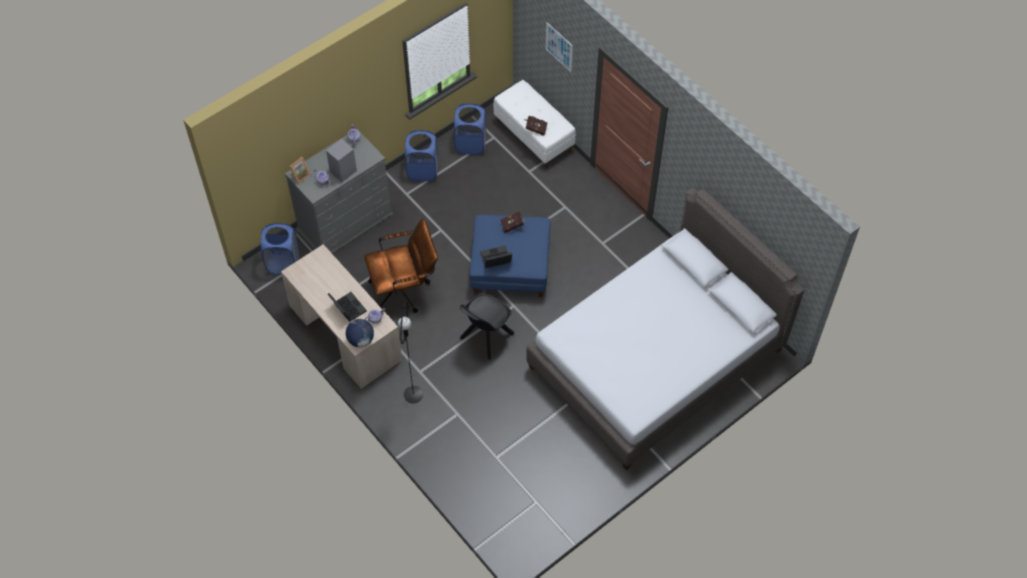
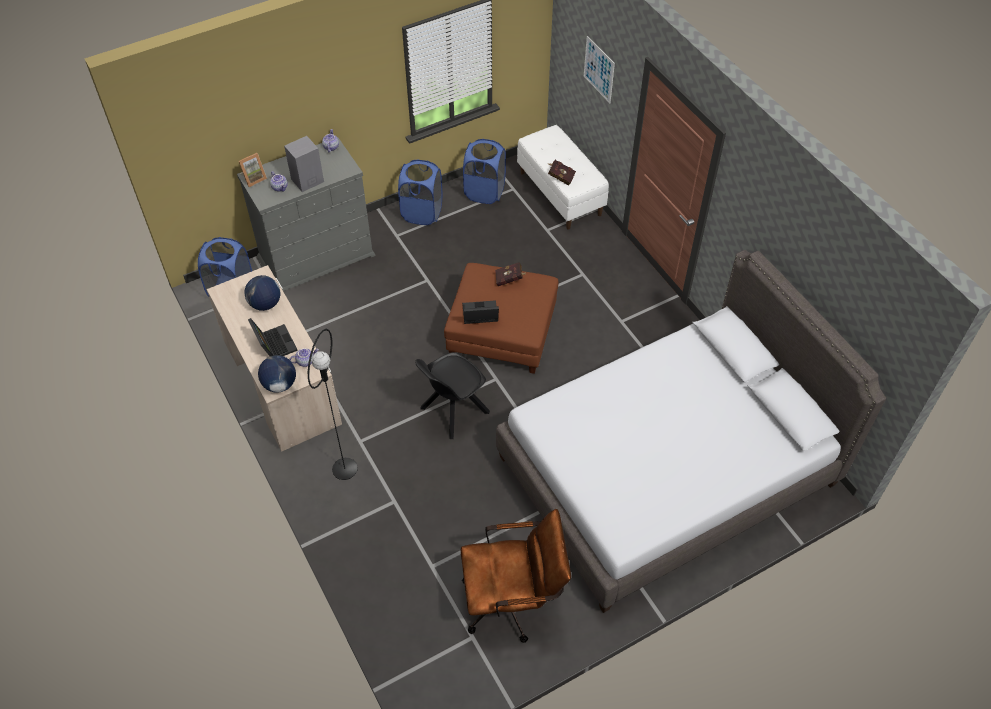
camera: 10 degrees right, 5 degrees down
(331, 277) = (265, 304): none -> globe
(405, 289) = (367, 341): brown office chair -> brown office chair (513, 601)
(511, 266) = (502, 332): blue ottoman -> brown ottoman

